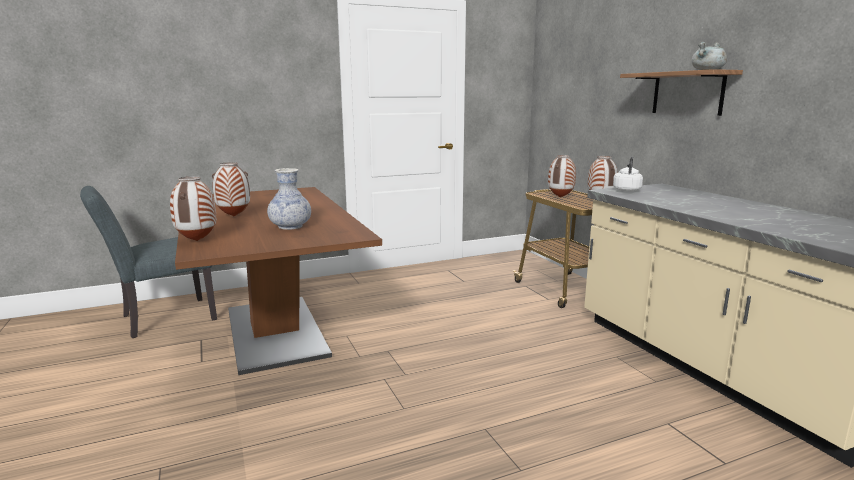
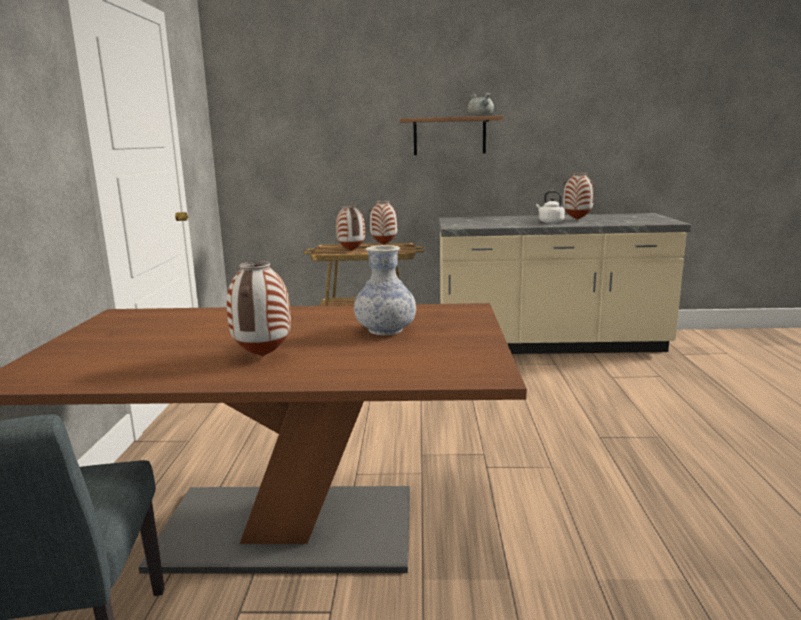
camera: 65 degrees left, 0 degrees up
(197, 241) = (414, 377): vase -> vase (577, 219)
(627, 190) = (457, 224): white kettle -> white kettle (549, 222)

